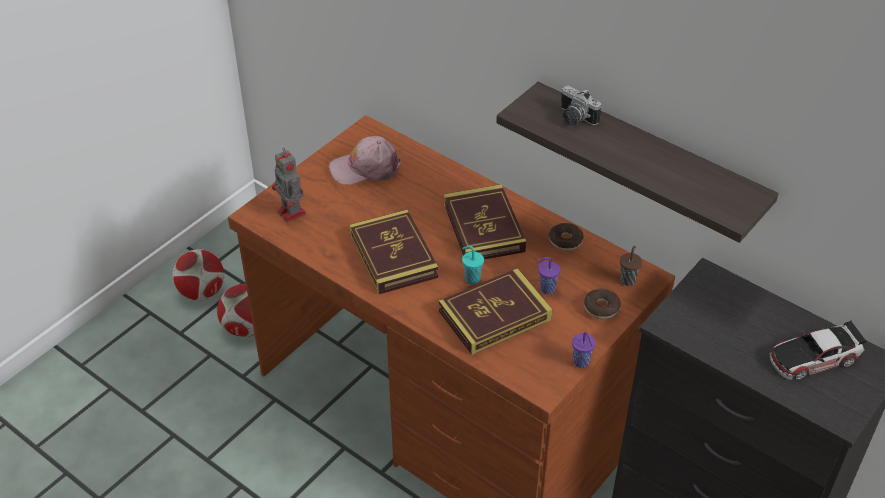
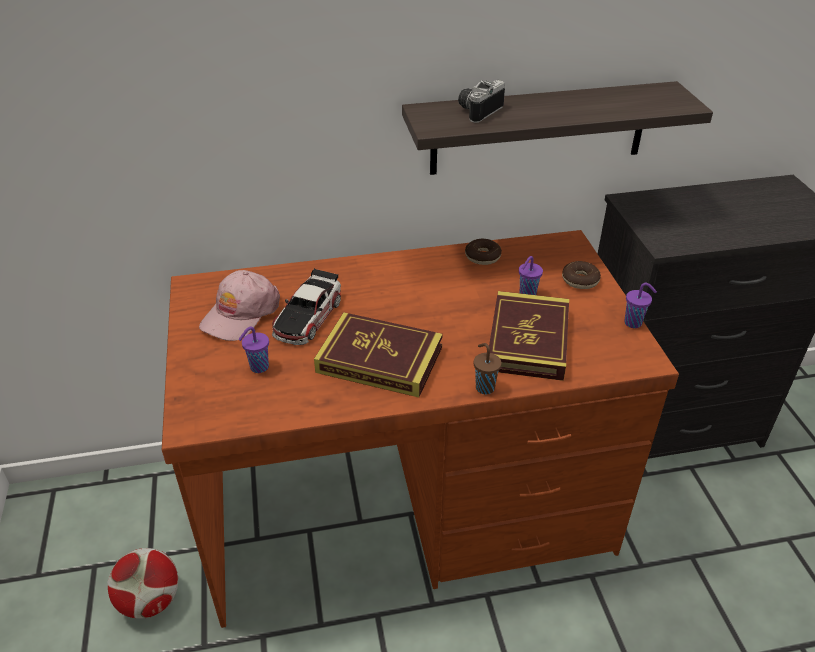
camera: 50 degrees left, 5 degrees down
(202, 292) = (57, 610): football -> none
(292, 213) = (229, 396): toy robot -> none
(327, 209) = (258, 367): none -> purple cup
(471, 278) = (467, 329): turquoise cup -> none
(483, 228) = (412, 288): book -> none
(574, 118) = (477, 111): camera -> camera turned 135 degrees clockwise
(628, 280) = (562, 252): brown cup -> brown cup (484, 387)
(814, 357) = (759, 204): toy car -> toy car (308, 316)

